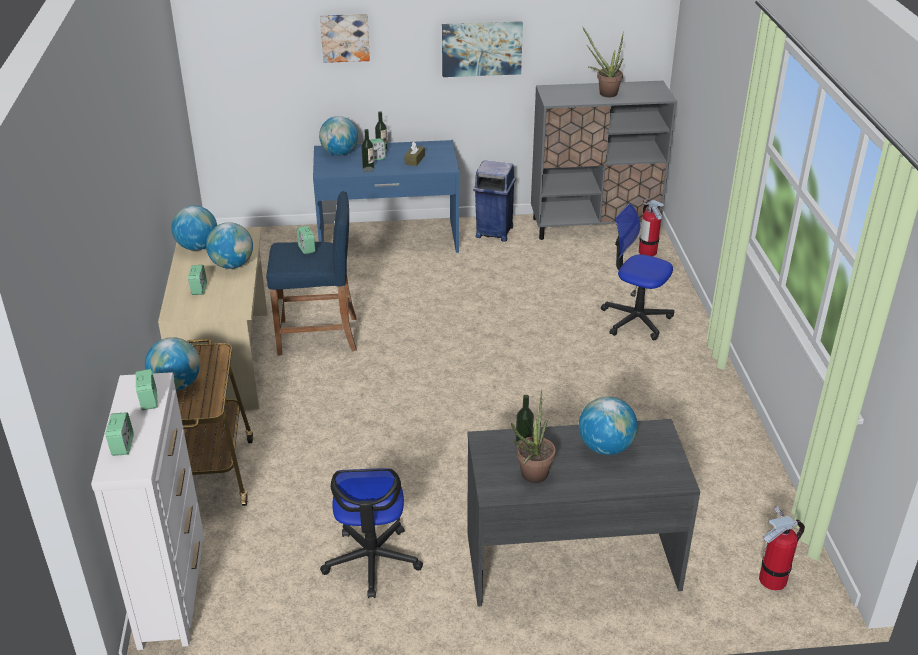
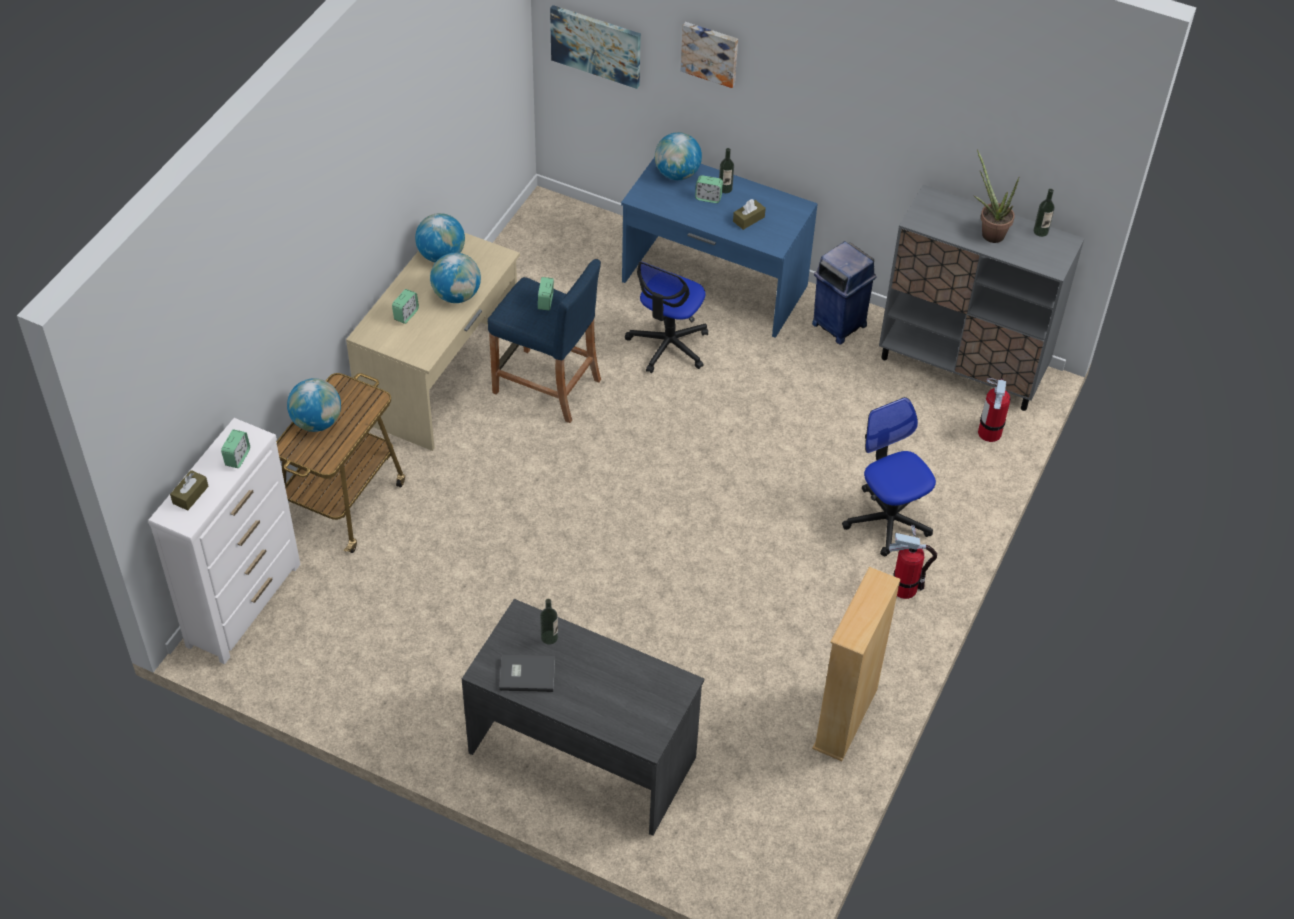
camera: 30 degrees right, 15 degrees up
(122, 446) = (190, 495): alarm clock -> brown tissue box
(368, 169) = (688, 212): bottle -> bottle (1040, 231)
(372, 560) = (416, 663): office chair -> office chair (668, 345)
(481, 48) = (866, 120): picture -> picture (596, 45)
(531, 477) = (526, 673): potted plant -> grey book
(605, 447) = (616, 677): globe -> none
(733, 444) = (845, 718): none -> beige bookcase
(773, 579) = (744, 870): fire extinguisher -> fire extinguisher (904, 588)

